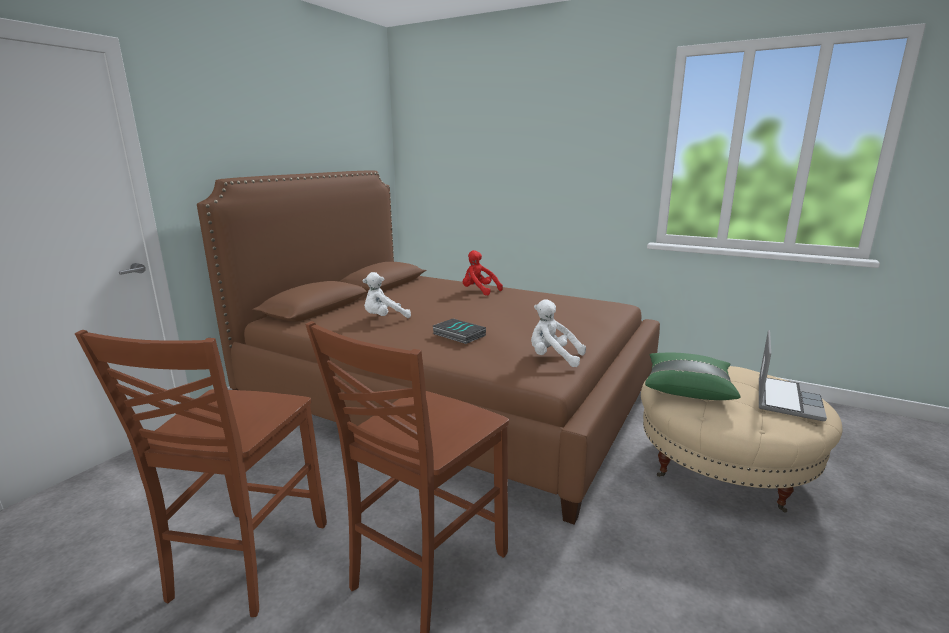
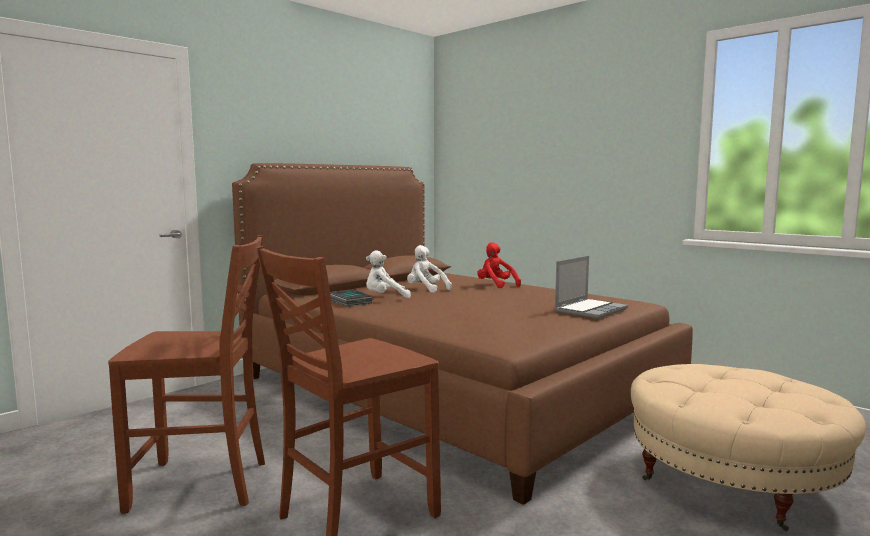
camera: 15 degrees right, 10 degrees down
(246, 561) = (202, 485): brown chair -> brown chair turned 120 degrees counterclockwise
(458, 335) = (444, 311): book -> book (349, 302)
(553, 358) = (528, 333): white plush toy -> white plush toy (426, 290)
(687, 389) = (681, 380): green pillow -> none
(787, 399) = (797, 398): laptop -> laptop (590, 310)

